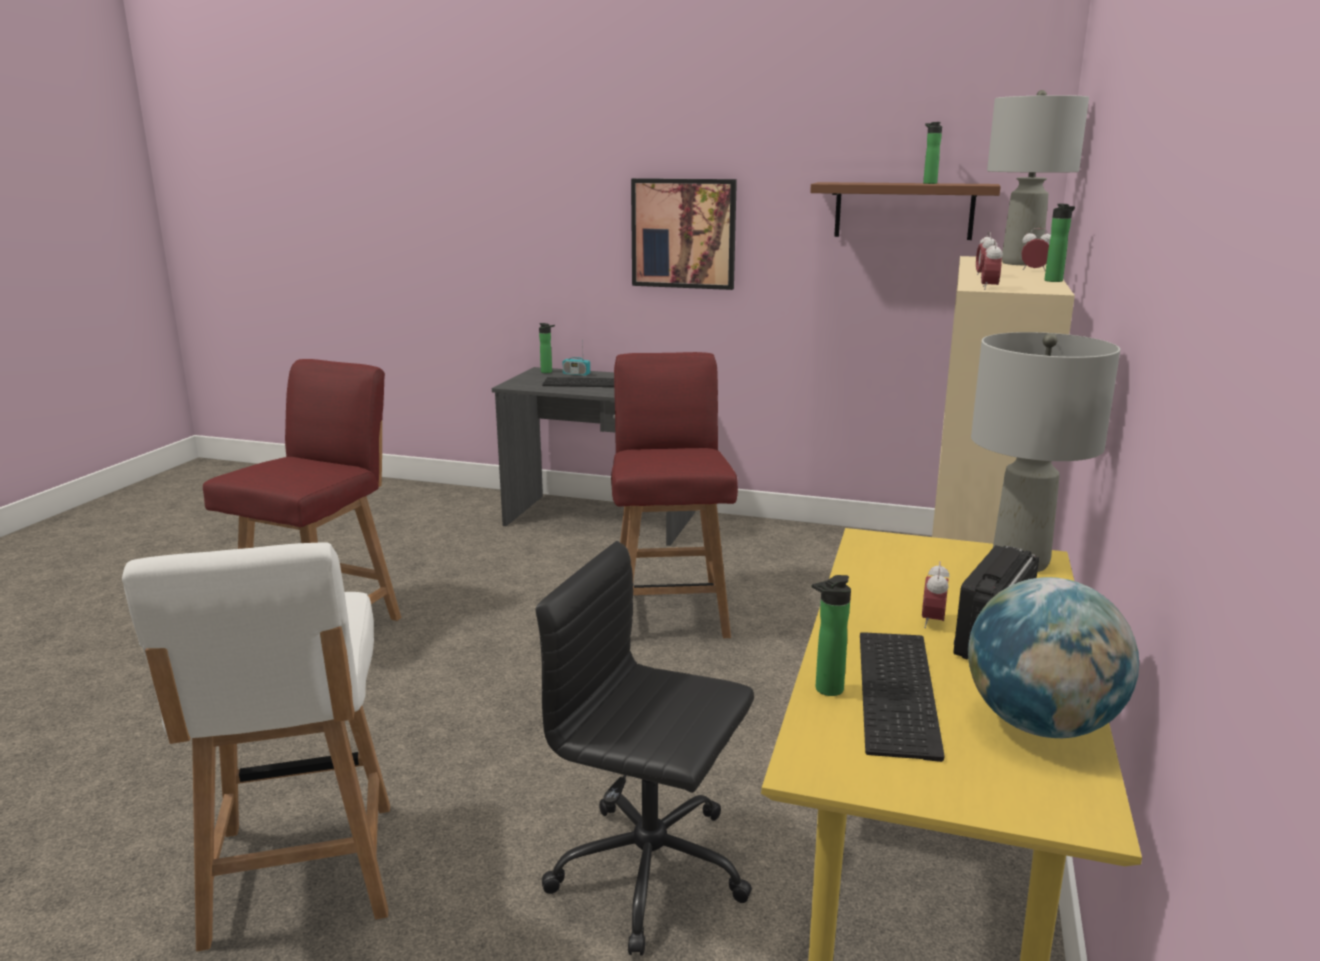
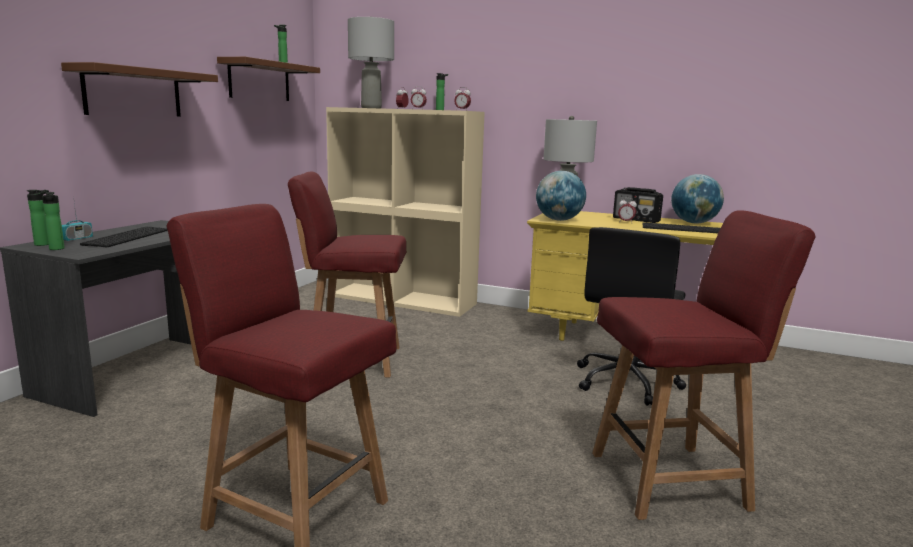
camera: 85 degrees left, 5 degrees down
(301, 876) = (672, 480): white chair -> red chair
(683, 233) = (133, 92): picture -> brown shelf
(825, 690) = (691, 233): bottle -> bottle (56, 249)
(882, 553) = (559, 220): none -> globe

